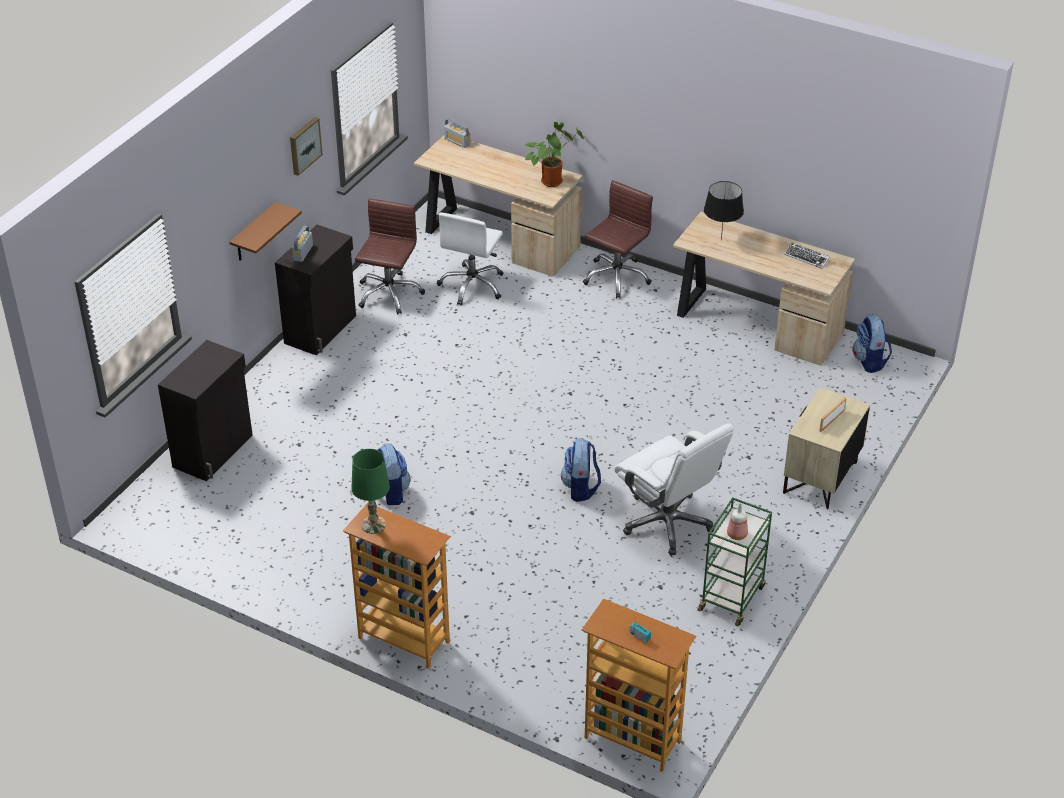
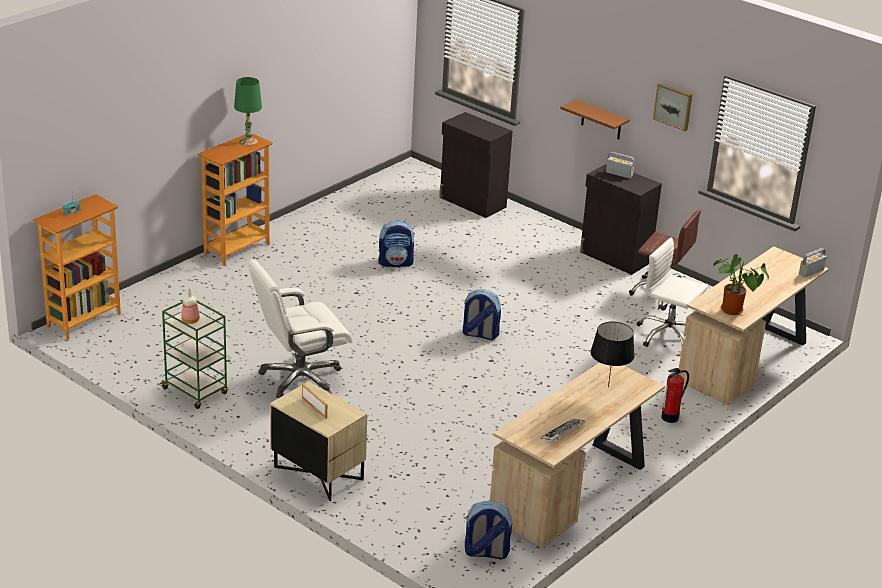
camera: 100 degrees right, 10 degrees down
(581, 488) = (362, 344): backpack -> backpack (479, 334)
(616, 277) = (670, 417): brown office chair -> fire extinguisher

